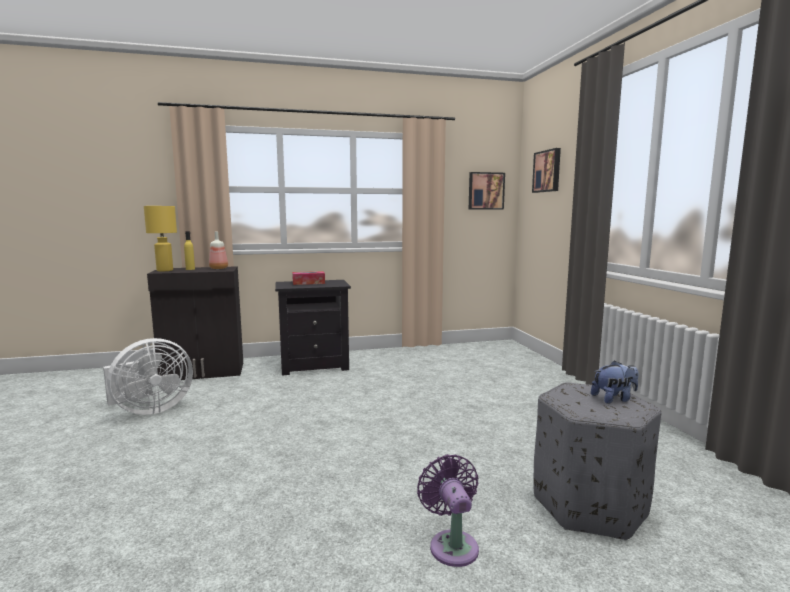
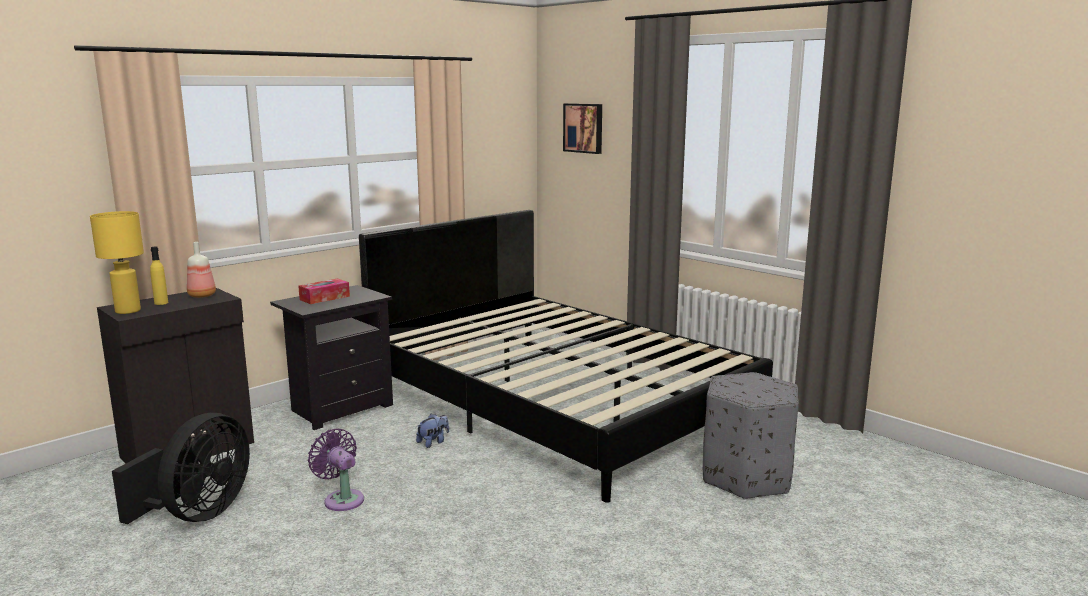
camera: 30 degrees left, 5 degrees up
(149, 410) = (197, 514): white fan -> black fan
(452, 544) = (679, 534): purple fan -> purple fan (342, 499)
(469, 392) = (557, 402): none -> black bed
(485, 191) = (503, 147): picture -> none
(614, 399) = (763, 383): plush toy -> plush toy (433, 442)

